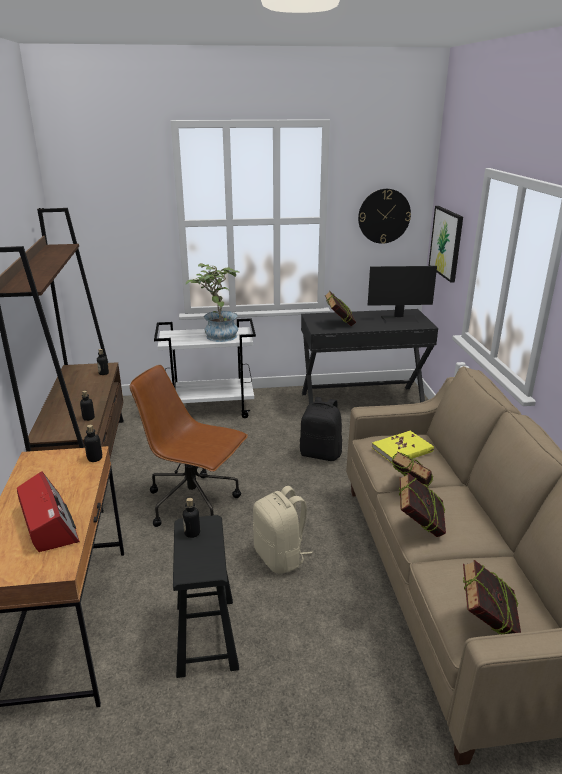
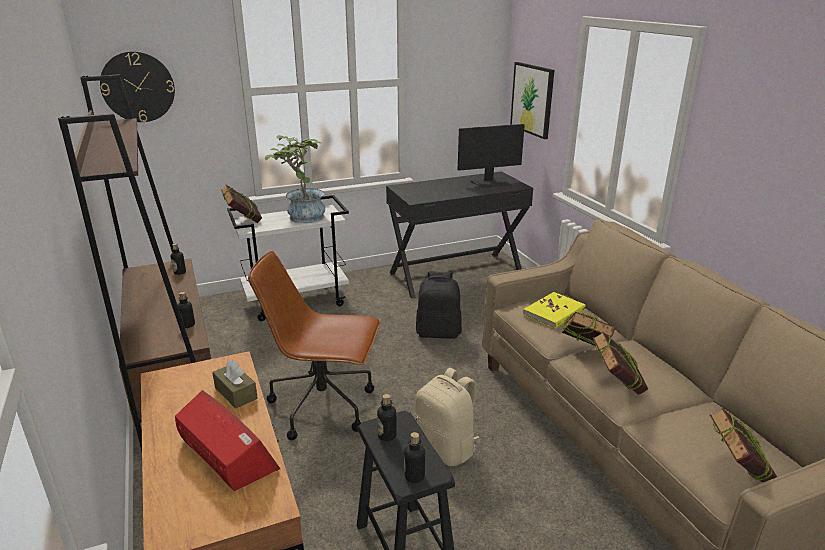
camera: 15 degrees left, 0 degrees up
(80, 478) = (236, 393): none -> brown tissue box
(95, 458) = (241, 367): bottle -> bottle (414, 476)
(339, 324) = (433, 192): book -> book (243, 222)
(384, 216) = (462, 75): wall clock -> wall clock (138, 87)

